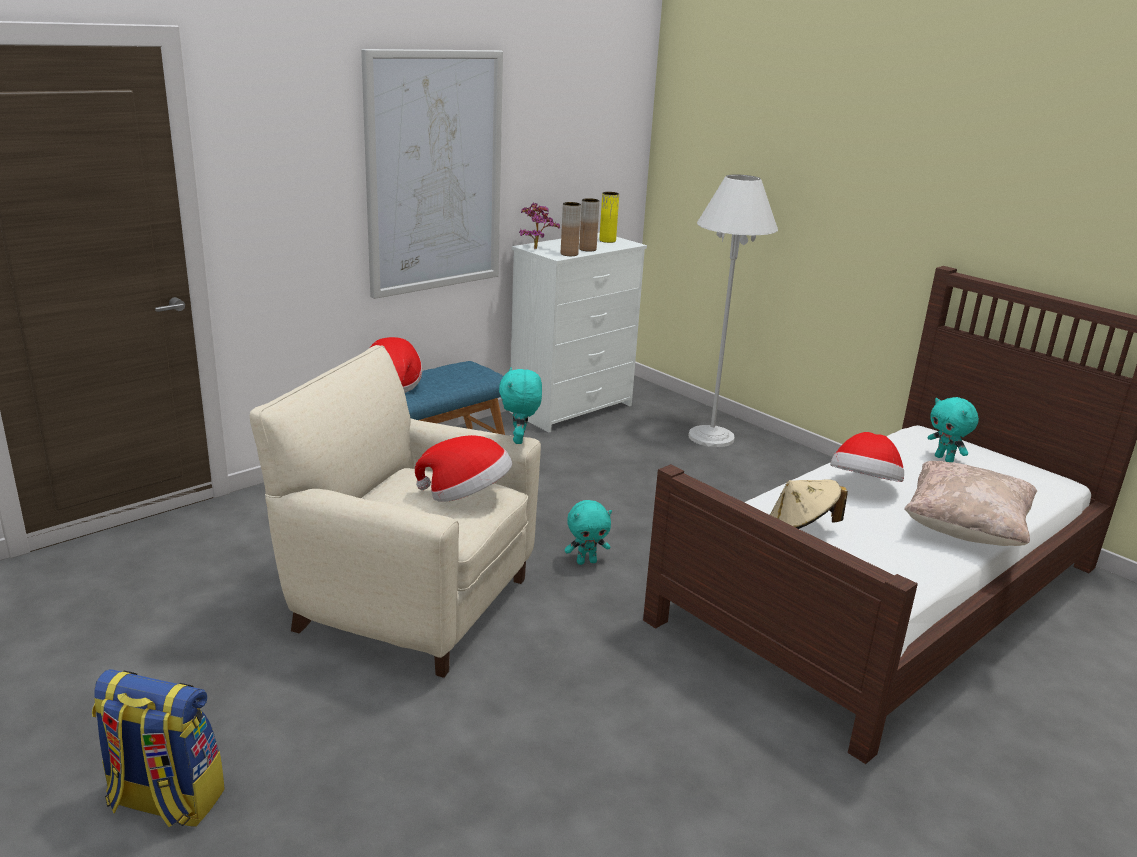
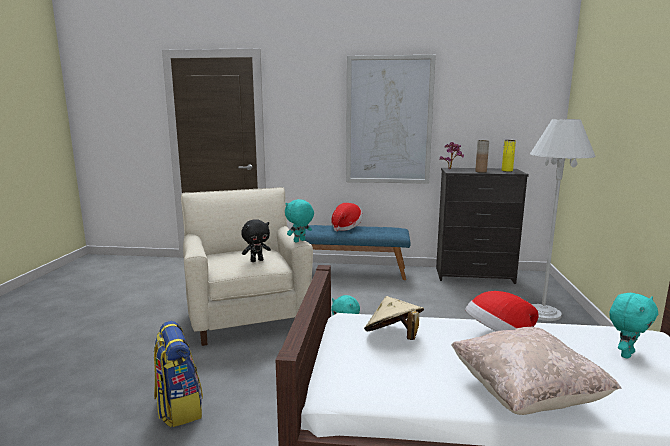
camera: 50 degrees right, 10 degrees down
(164, 801) = (71, 334): backpack -> backpack (179, 407)
(466, 496) = (257, 260): hat -> black plush toy
(569, 254) = (462, 172): brown vase -> none
(573, 409) = (475, 275): white dresser -> black dresser
(945, 459) = (625, 354): turquoise plush toy -> turquoise plush toy turned 150 degrees counterclockwise

